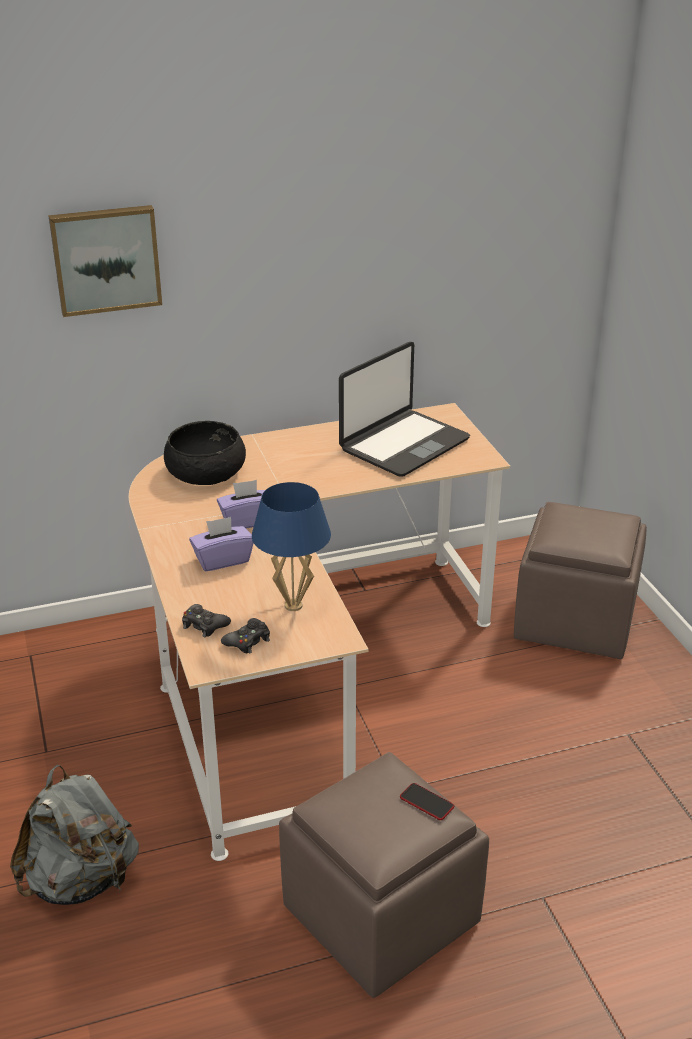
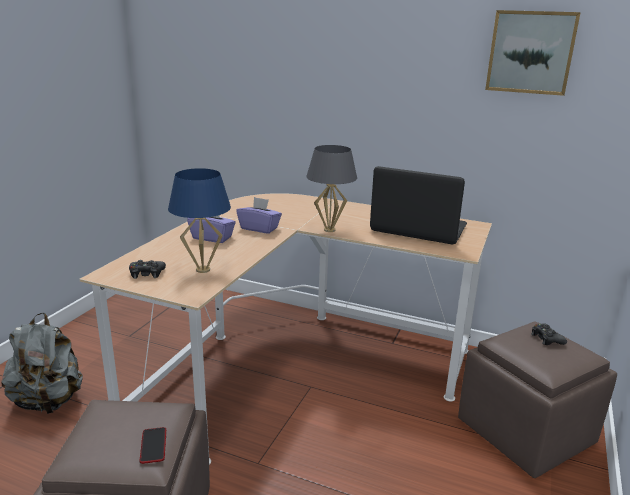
camera: 40 degrees right, 10 degrees down
(106, 259) = (262, 54): picture -> picture (531, 52)
(204, 625) = (143, 258): black game controller -> black game controller (546, 338)
(206, 472) = (281, 204): black bowl -> none
(322, 487) = (329, 230): none -> grey table lamp
(403, 444) = (418, 229): laptop -> laptop turned 150 degrees counterclockwise

